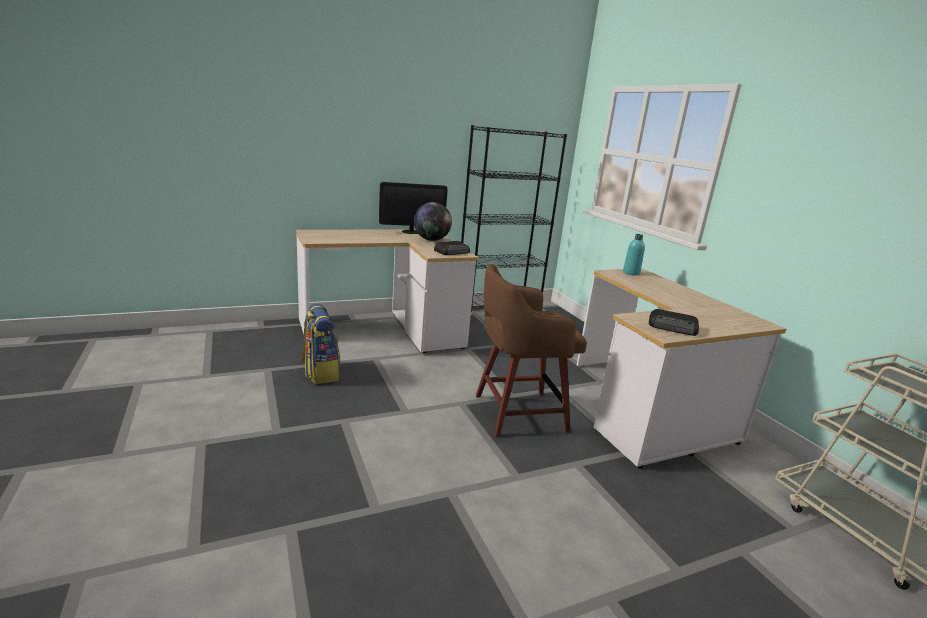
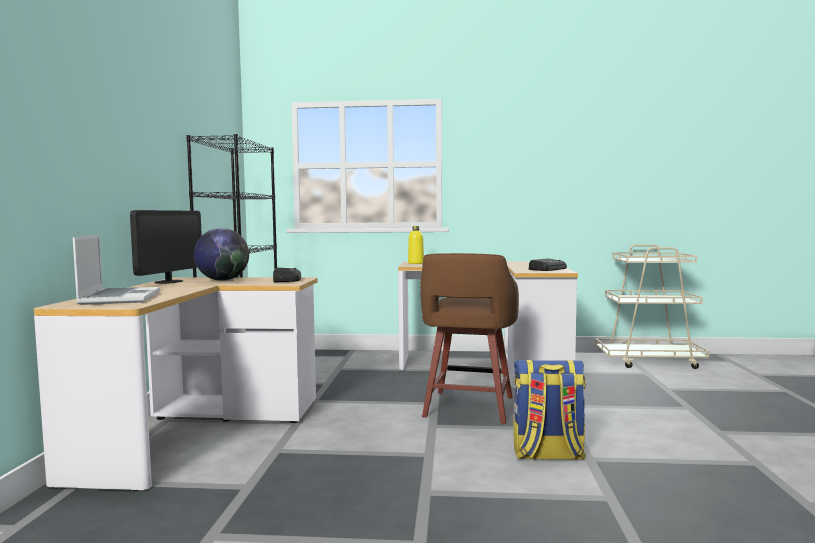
camera: 60 degrees left, 15 degrees down
(320, 372) = (275, 492): backpack -> backpack (547, 455)
(337, 235) = (119, 298): none -> laptop
(631, 273) = (416, 263): turquoise bottle -> yellow bottle

